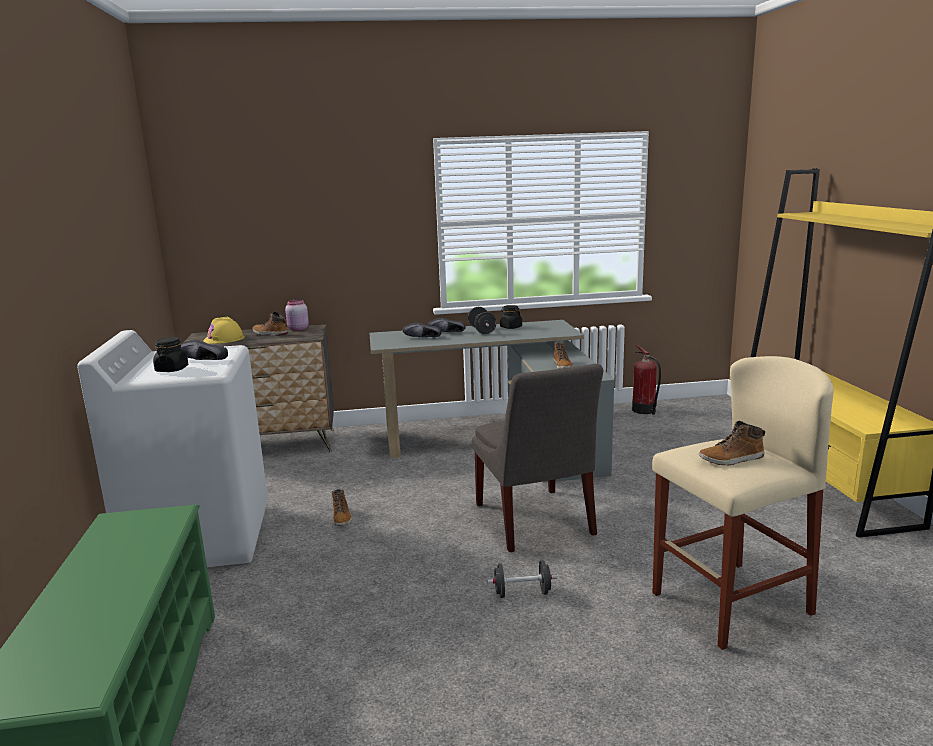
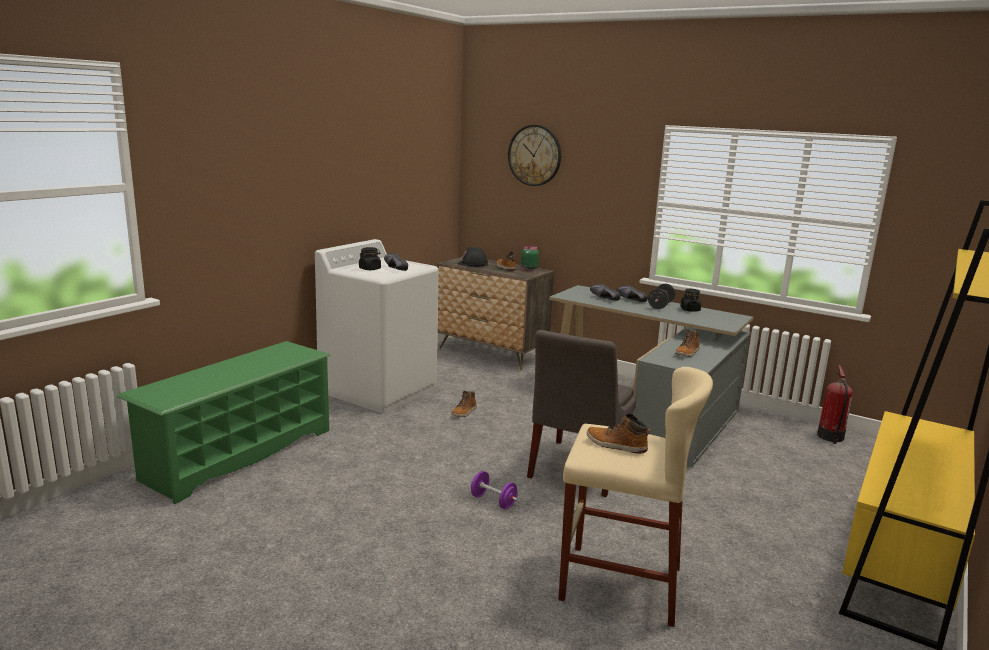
camera: 40 degrees right, 0 degrees up
(224, 339) = (473, 264): yellow hard hat -> black hard hat
(272, 189) = (534, 155): none -> wall clock
(297, 329) = (528, 269): pink jar -> green jar
(522, 593) = (493, 501): black dumbbell -> purple dumbbell

